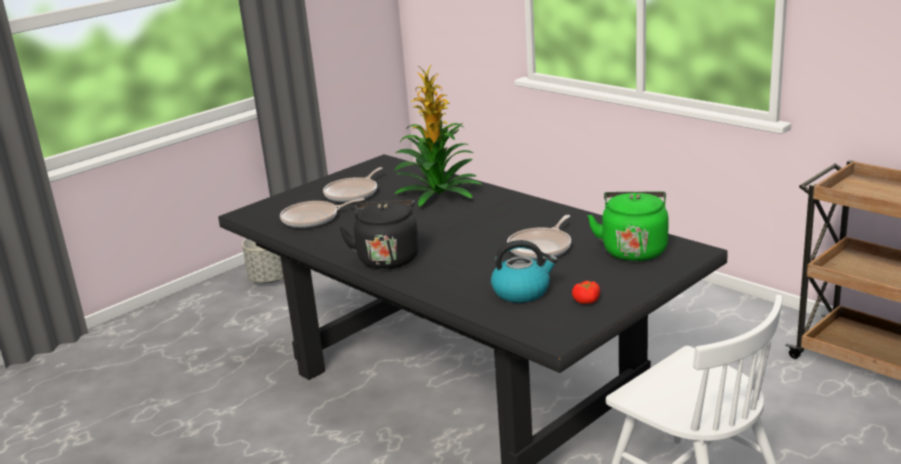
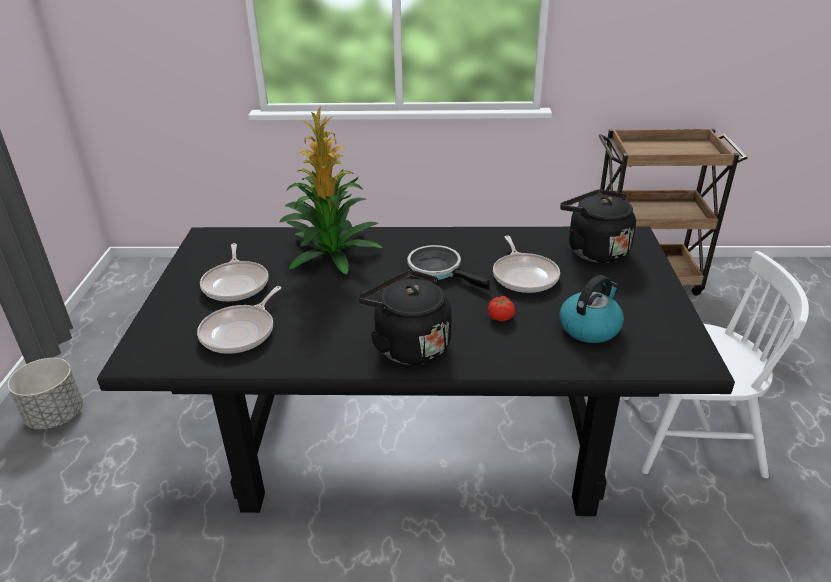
camera: 45 degrees left, 10 degrees up
(488, 225) = (438, 270): none -> frying pan
(587, 301) = (651, 313): tomato -> tomato (501, 316)
(633, 250) = (594, 250): green kettle -> black kettle

